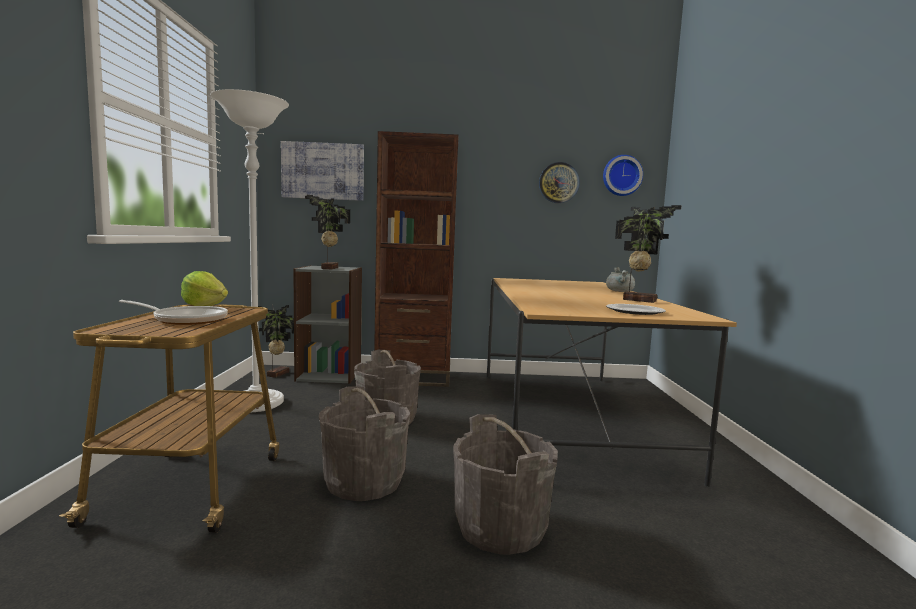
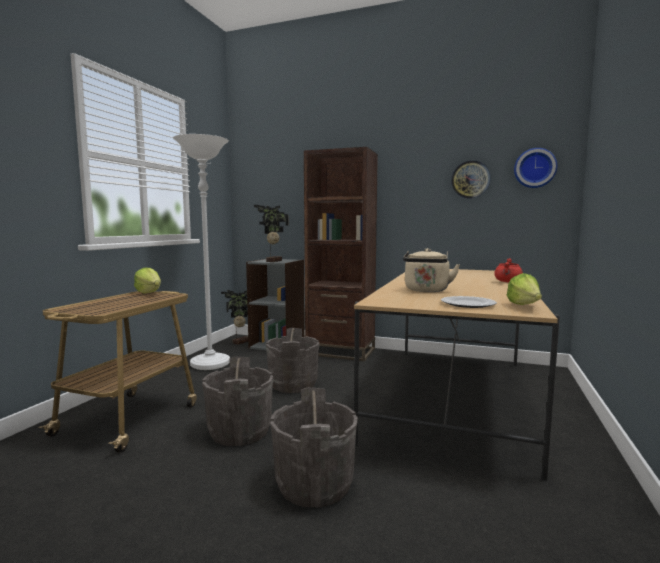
camera: 20 degrees right, 0 degrees up
(186, 320) = (120, 303): frying pan -> none
(323, 171) = (274, 184): picture -> none
(566, 300) = (426, 291): none -> beige kettle
(620, 291) = (508, 282): grey cooking pot -> red cooking pot
(639, 300) = (504, 292): potted plant -> none
(688, 313) = (525, 307): none -> lettuce

